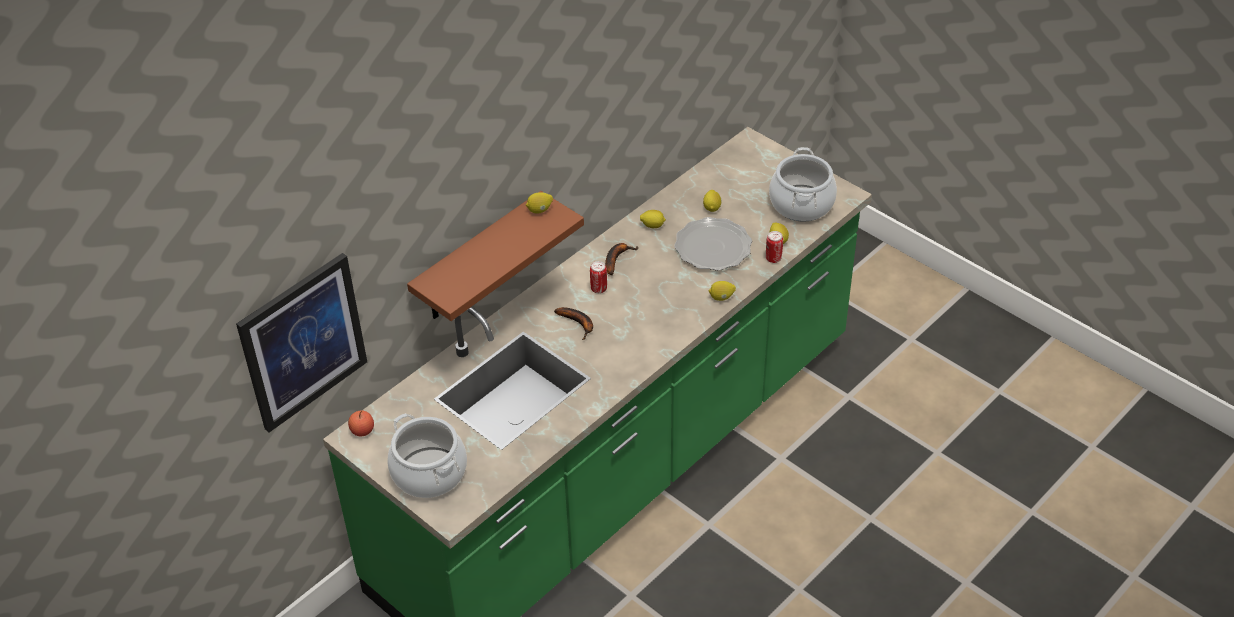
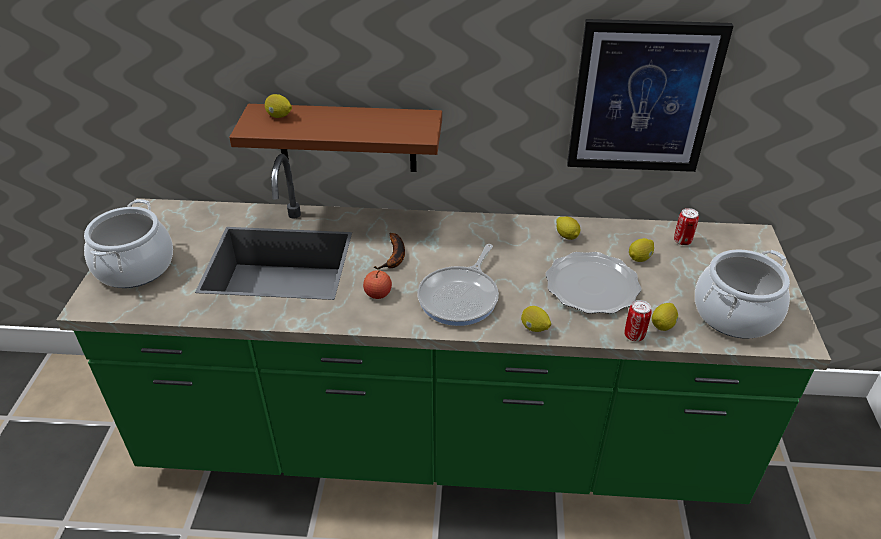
camera: 50 degrees right, 5 degrees down
(303, 342) = (113, 83): picture -> picture (643, 98)
(362, 431) = (159, 211): apple -> apple (378, 294)
(539, 210) = (415, 120): lemon -> lemon (279, 116)
(599, 289) = (450, 246): can -> can (682, 241)
(616, 259) = (499, 237): banana -> none
(657, 314) = (461, 297): none -> frying pan

